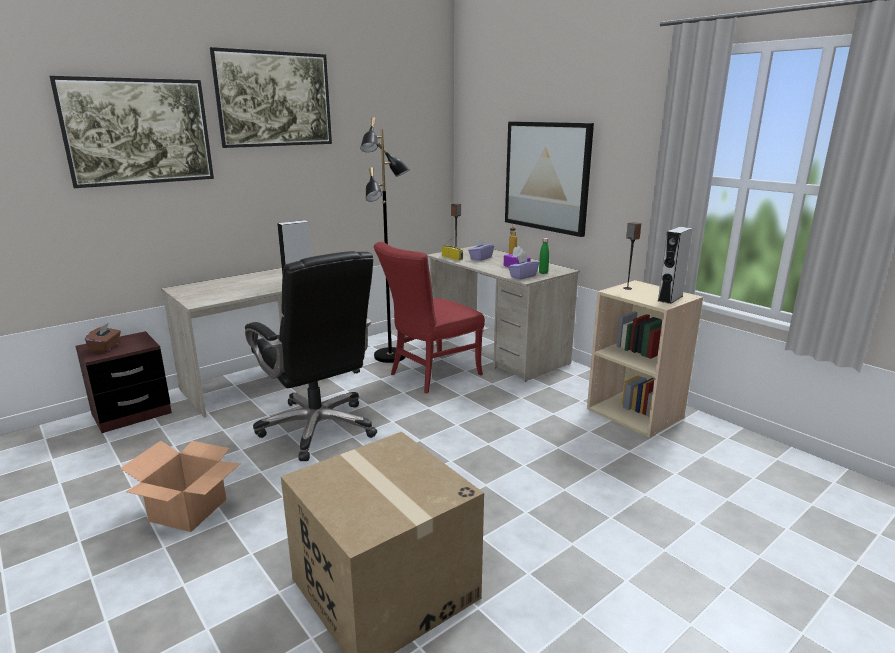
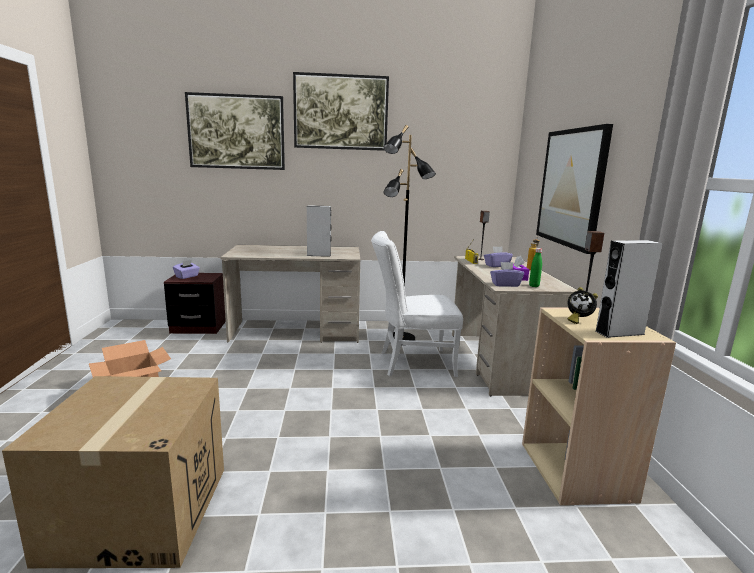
camera: 35 degrees right, 5 degrees down
(106, 348) = (187, 276): brown tissue box -> purple tissue box
(318, 428) = (277, 373): black office chair -> none
(430, 375) = (411, 363): red chair -> white chair
(635, 295) = (578, 320): none -> alarm clock

